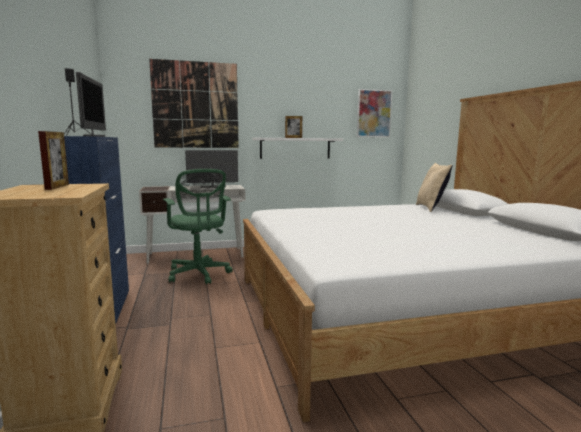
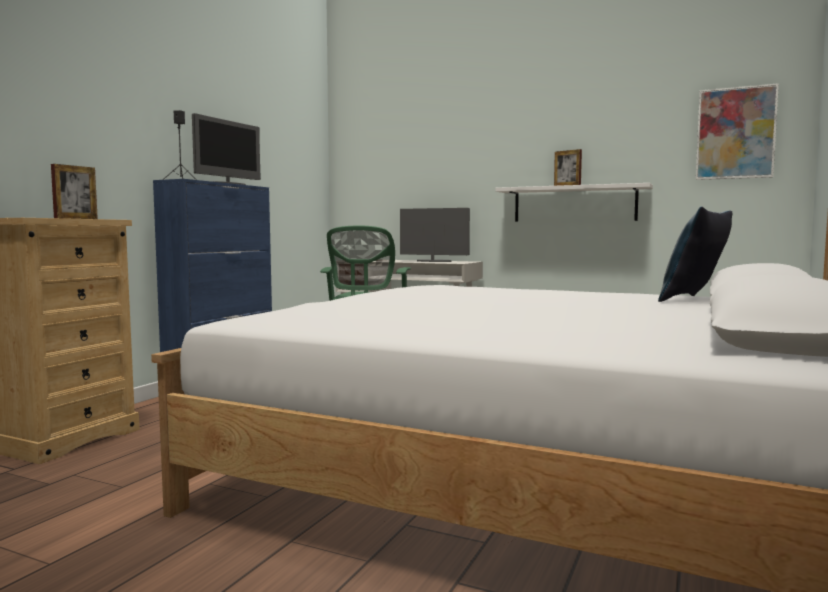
camera: 40 degrees right, 5 degrees down
(196, 105) = (428, 147): picture -> none
(431, 208) = (694, 300): beige pillow -> blue pillow

